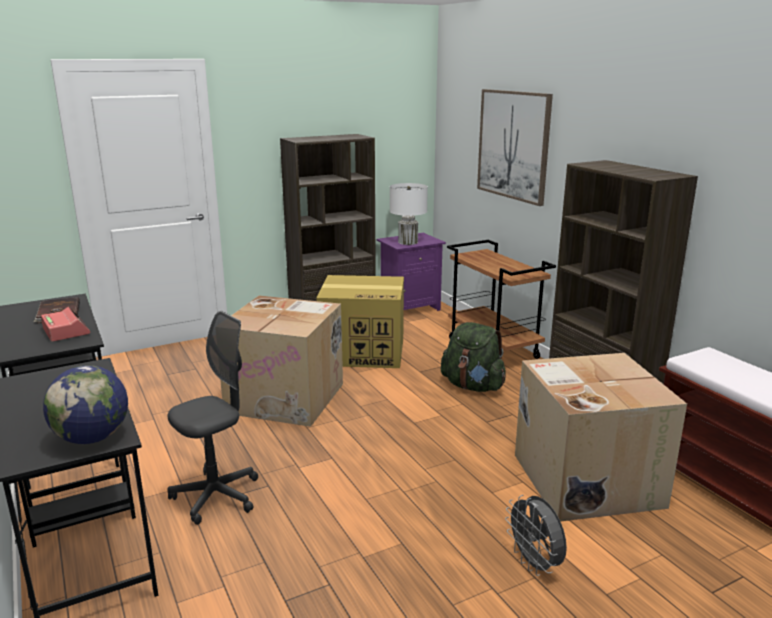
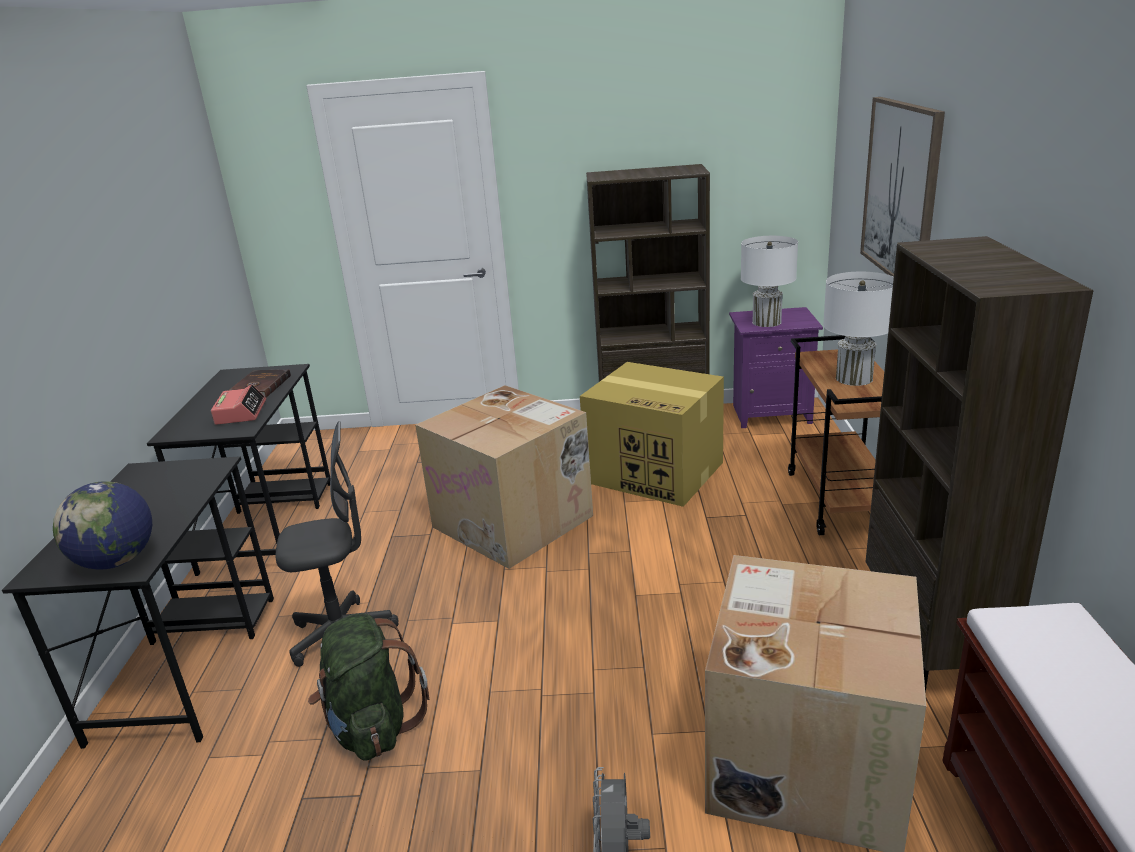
camera: 30 degrees right, 5 degrees up
(473, 386) = (761, 556): green backpack -> green backpack (372, 726)
(500, 264) = (854, 378): none -> white table lamp

